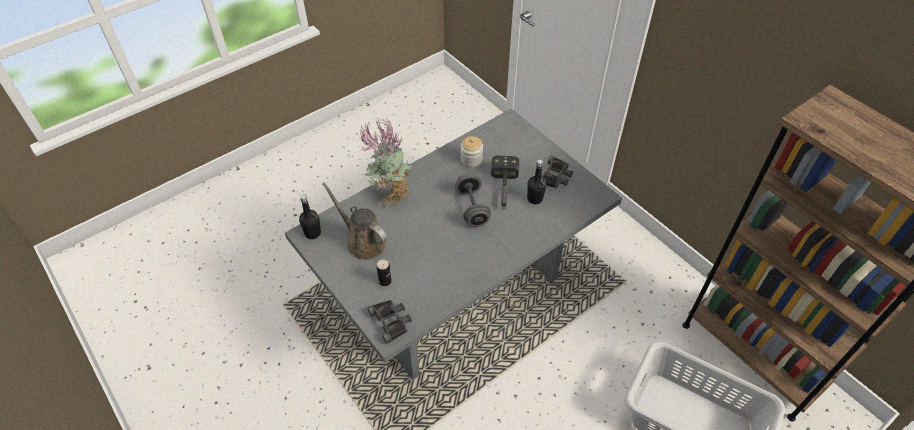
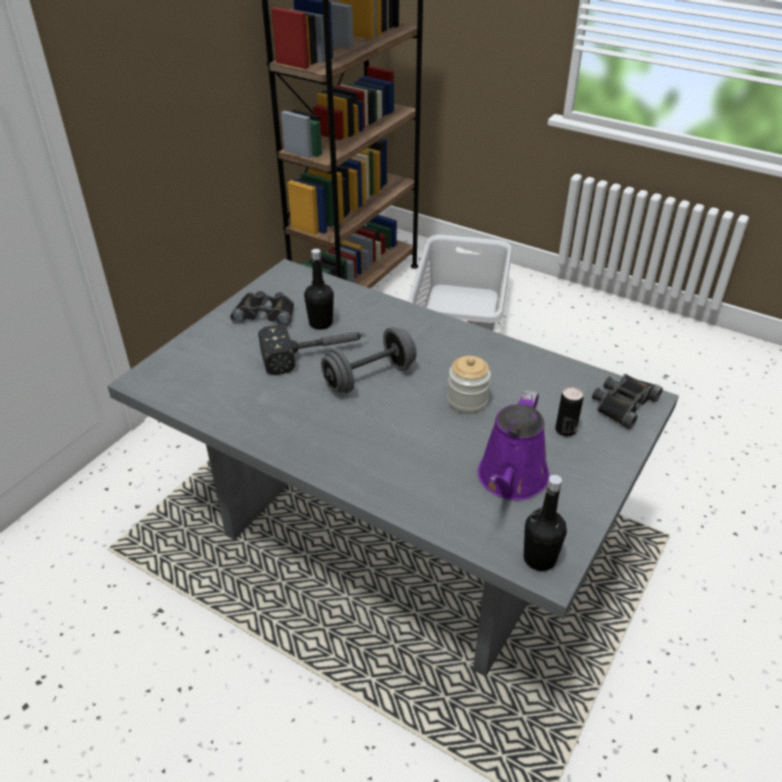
camera: 110 degrees left, 10 degrees down
(363, 241) = (511, 480): brown watering can -> purple watering can
(390, 193) = (385, 480): potted plant -> none
(471, 160) = (261, 402): jar -> jar (467, 401)

